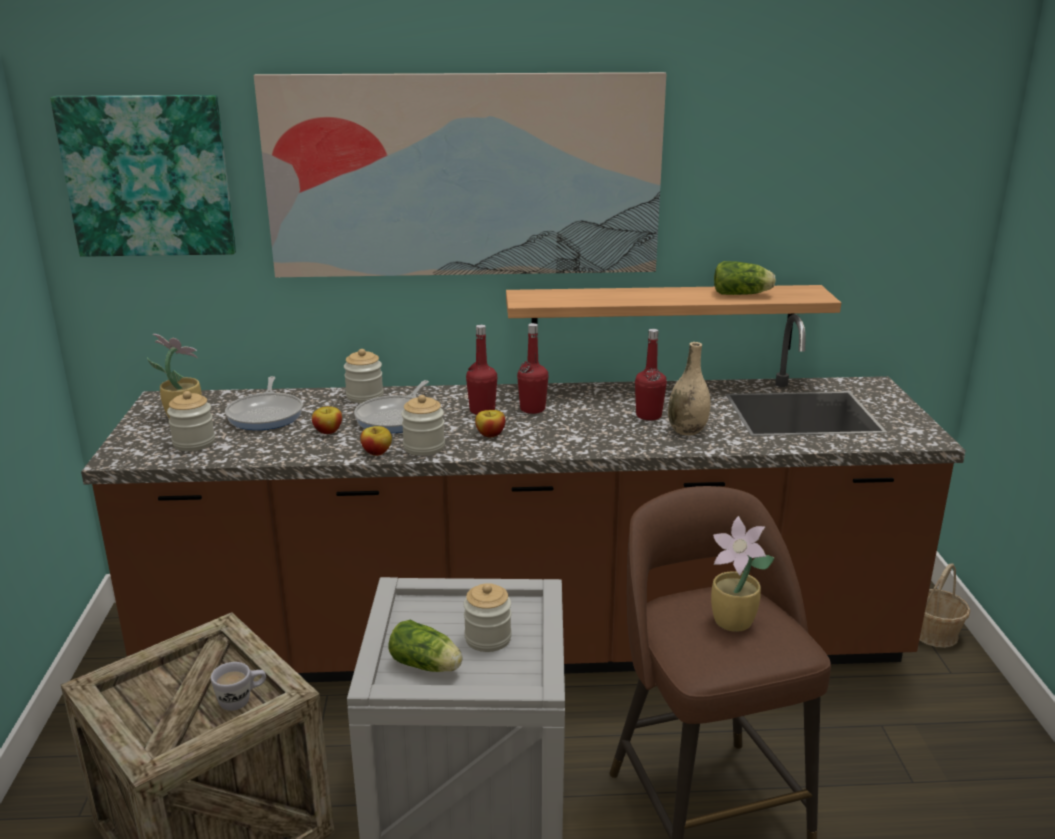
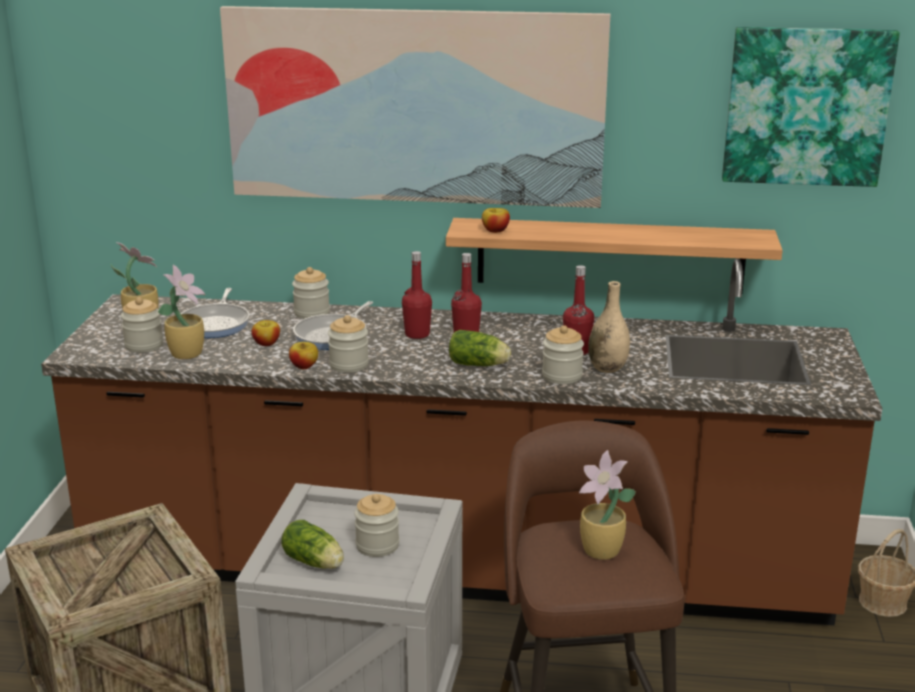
camera: 10 degrees right, 0 degrees up
(148, 176) = (125, 96): picture -> picture (806, 106)
(242, 700) = (153, 578): white mug -> none
(245, 448) = (188, 353): none -> potted plant
(490, 434) = (415, 357): apple -> apple (495, 230)
(646, 442) = (562, 376): none -> jar
(743, 294) = (686, 235): lettuce -> lettuce (480, 365)

